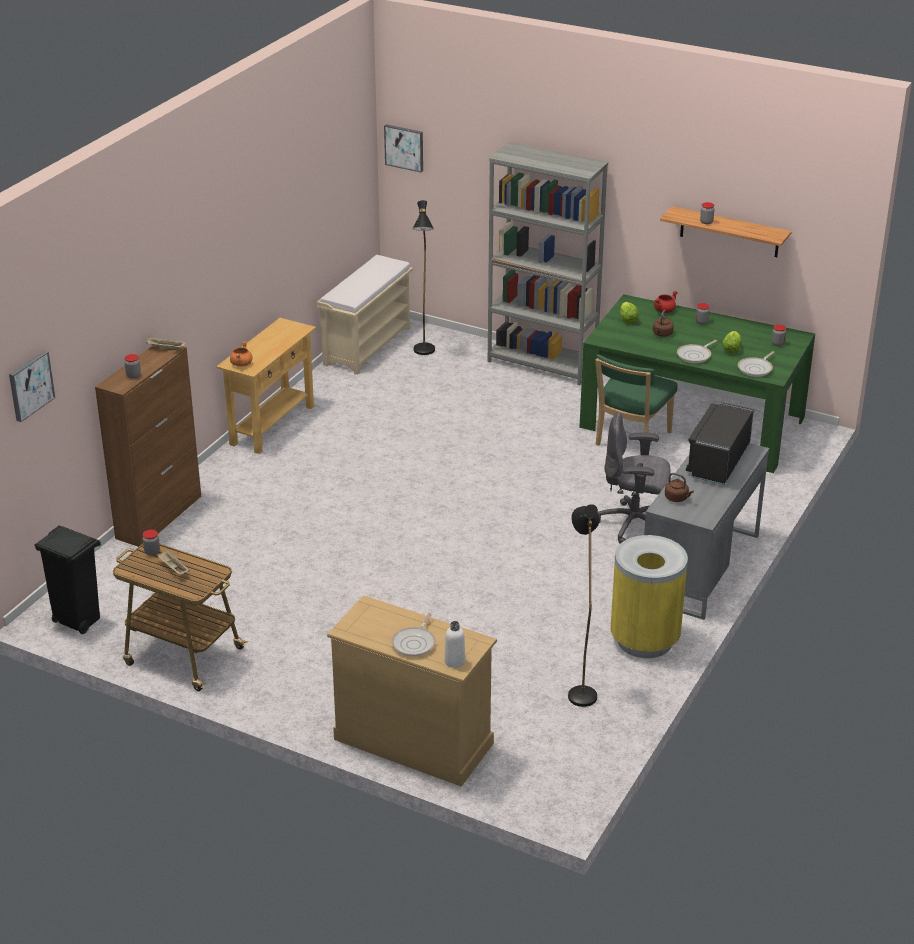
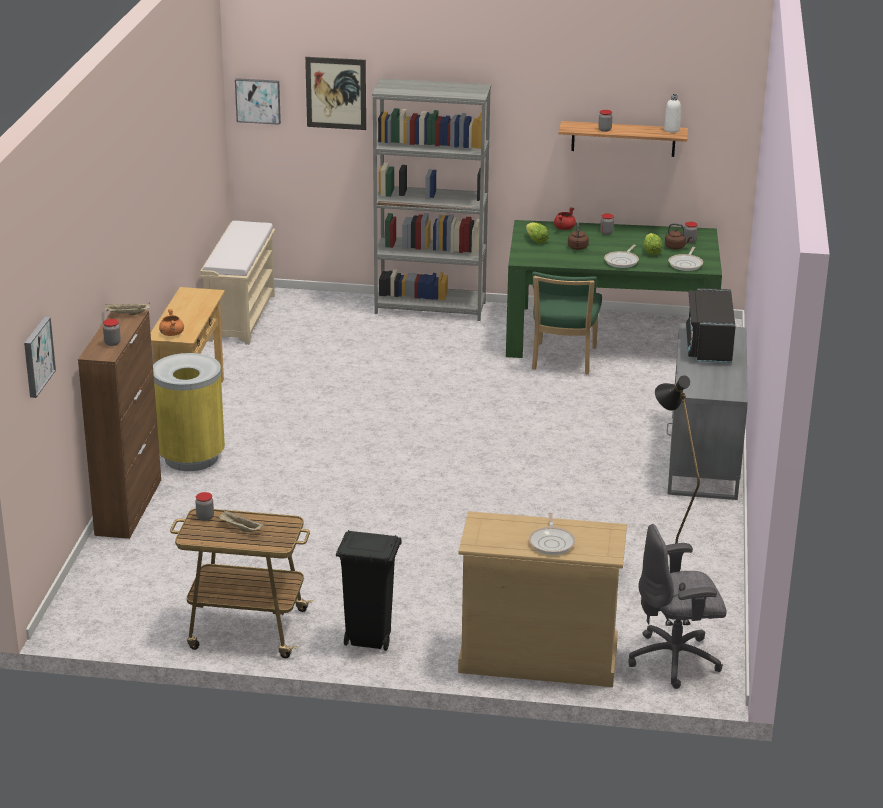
camera: 20 degrees left, 5 degrees down
(77, 621) = (107, 620): black trash can -> black trash can (368, 640)
(424, 354) = (306, 316): black floor lamp -> none
(454, 661) = (602, 550): white bottle -> white bottle (671, 130)
(471, 150) = (336, 93): none -> picture
(634, 524) = (617, 431): grey office chair -> grey office chair (676, 660)
(645, 640) = (696, 527): yellow trash can -> yellow trash can (191, 457)
(677, 498) = (696, 381): brown kettle -> brown kettle (676, 247)

